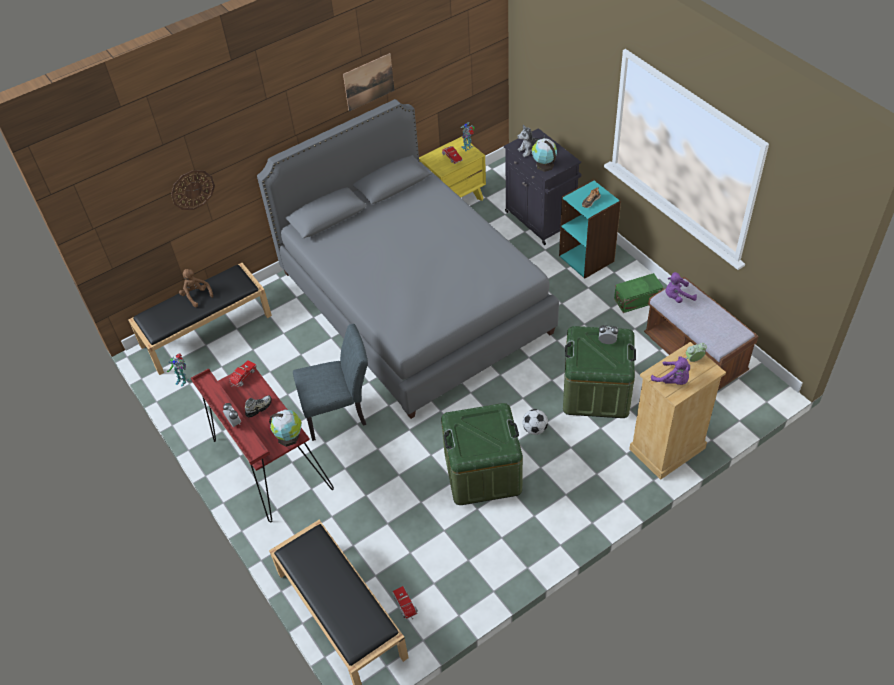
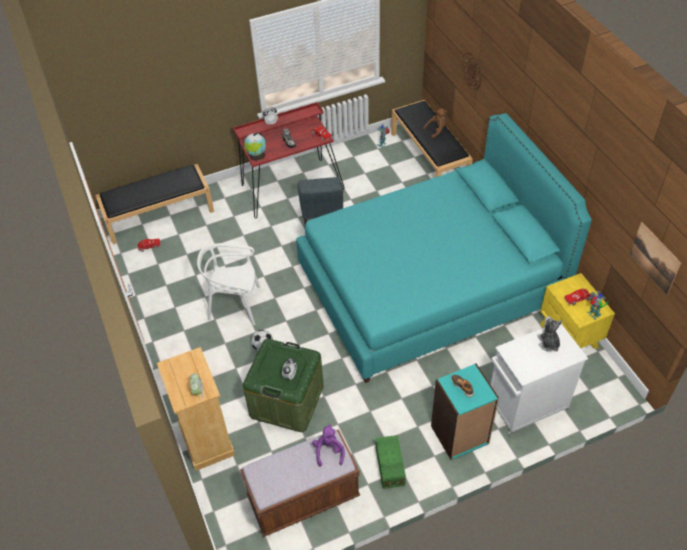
camera: 100 degrees right, 0 degrees up
(369, 82) = (578, 159): picture -> picture (654, 258)
(414, 302) = (429, 285): grey bed -> turquoise bed
(482, 472) = (235, 305): green storage box -> white chair
(541, 220) = (525, 406): black cabinet -> white cabinet
(544, 165) = (520, 350): globe -> none
(673, 380) = (182, 368): purple plush toy -> none

